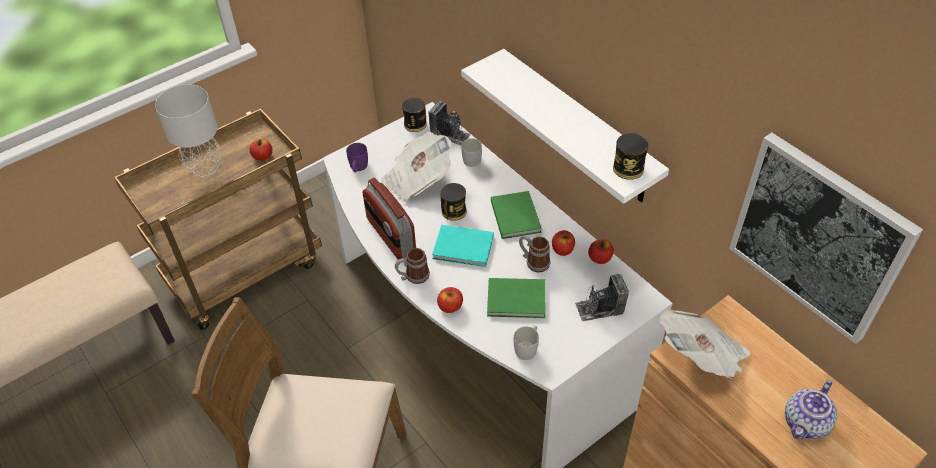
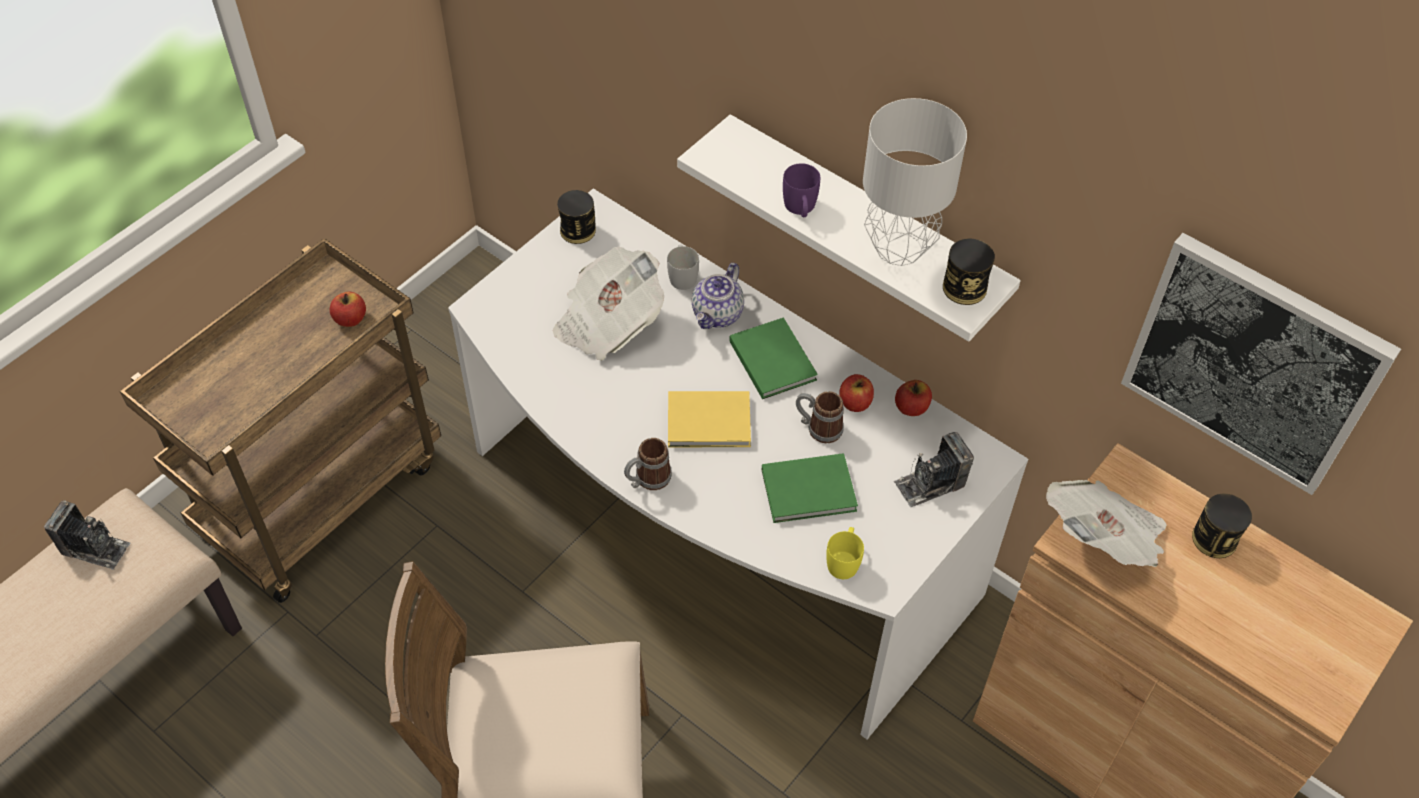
camera: 15 degrees left, 5 degrees up
(205, 167) = (262, 350): grey table lamp -> grey table lamp (898, 247)
(358, 168) = (510, 317): purple mug -> purple mug (800, 209)
(390, 236) = (594, 421): radio -> none
(450, 134) = (637, 240): camera -> camera (95, 548)
(450, 306) = (715, 517): apple -> none
(454, 211) = (678, 366): can -> can (1214, 539)
(464, 248) = (711, 423): turquoise book -> yellow book
(527, 348) = (844, 560): white mug -> yellow mug
(806, 423) = (1257, 609): teapot -> teapot (718, 314)

